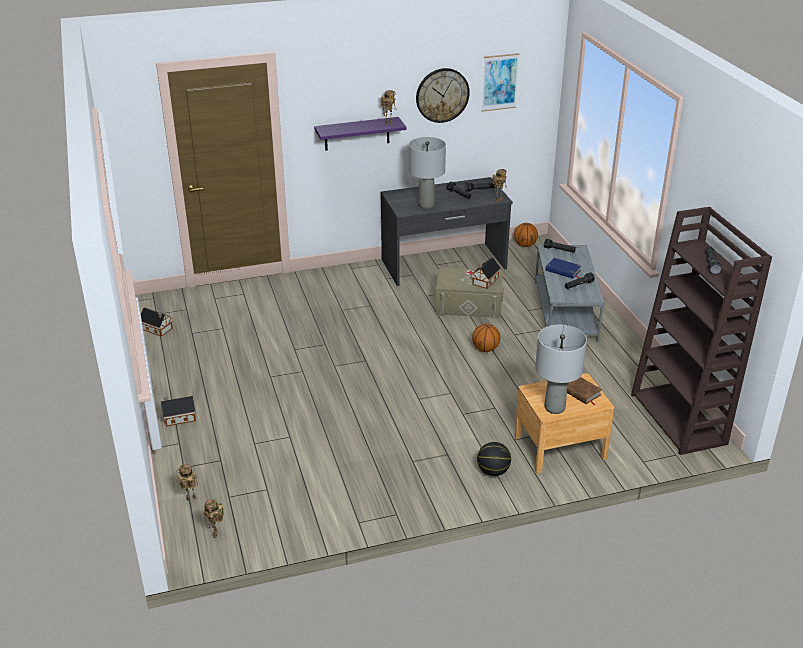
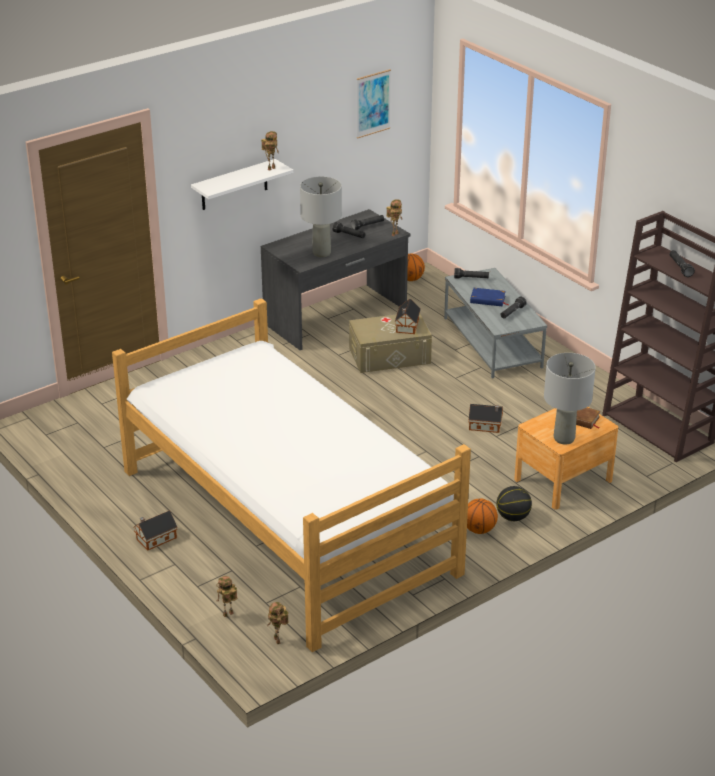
camera: 20 degrees left, 0 degrees up
(157, 329) = (60, 451): toy house -> toy house (486, 426)
(292, 428) = (286, 522): none -> bed
(357, 134) = (234, 185): purple shelf -> white shelf
(442, 95) = (317, 127): wall clock -> none
(485, 349) = (435, 399): basketball -> basketball (479, 530)

